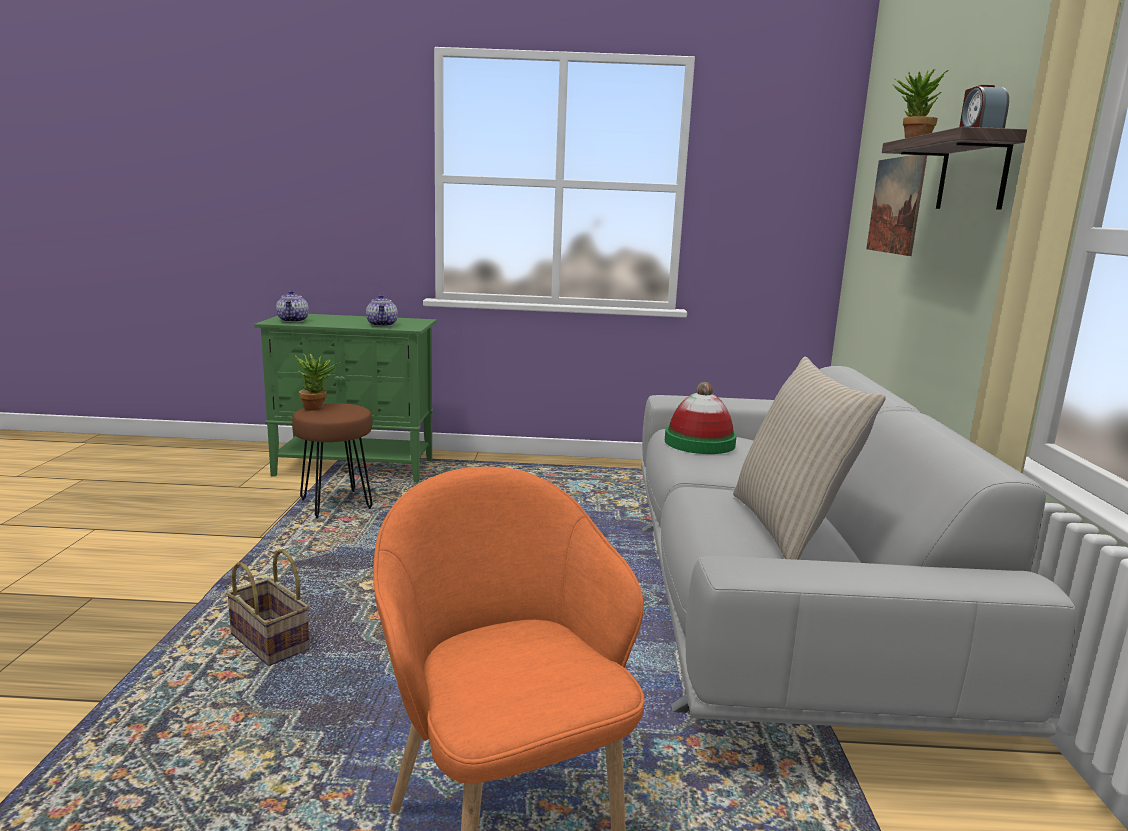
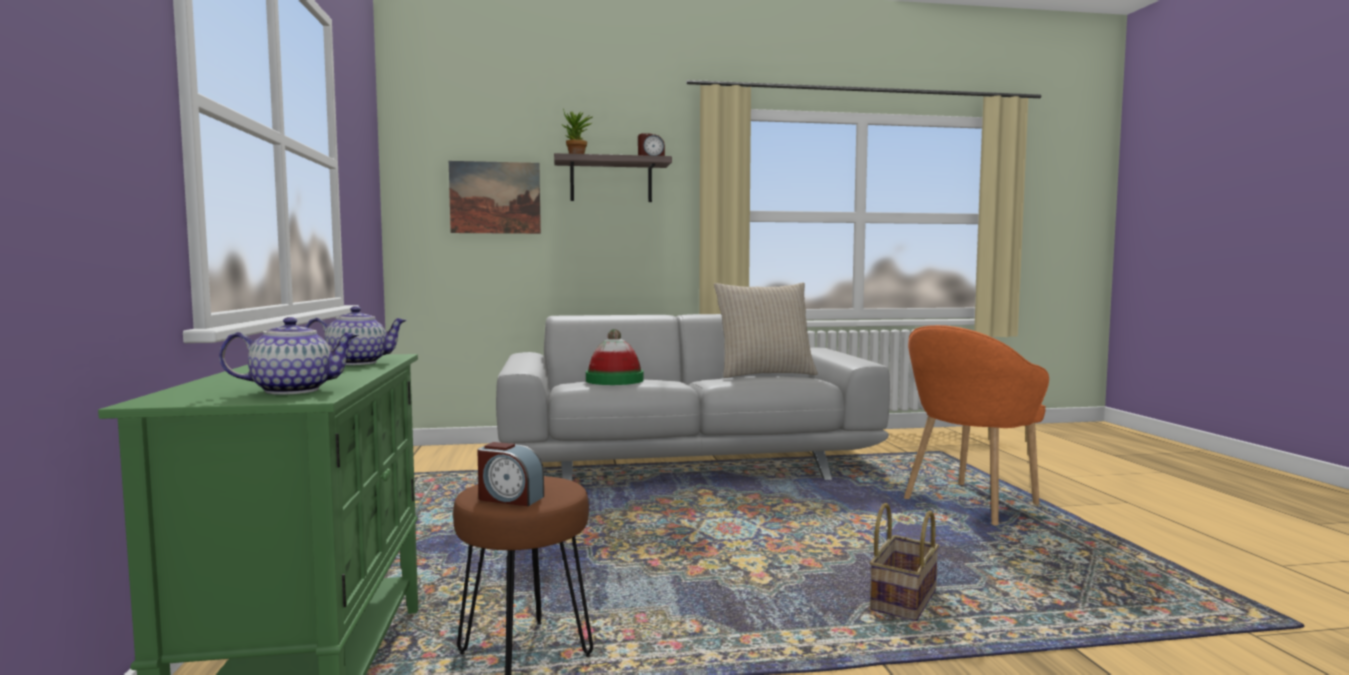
camera: 100 degrees left, 10 degrees down
(318, 408) = (510, 498): potted plant -> alarm clock

